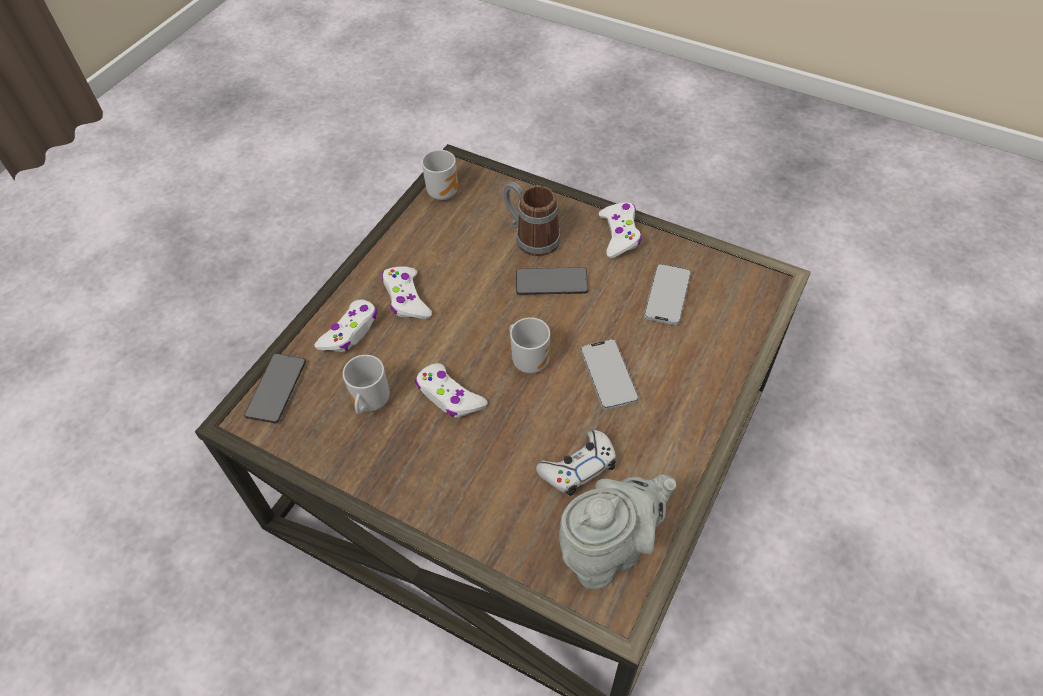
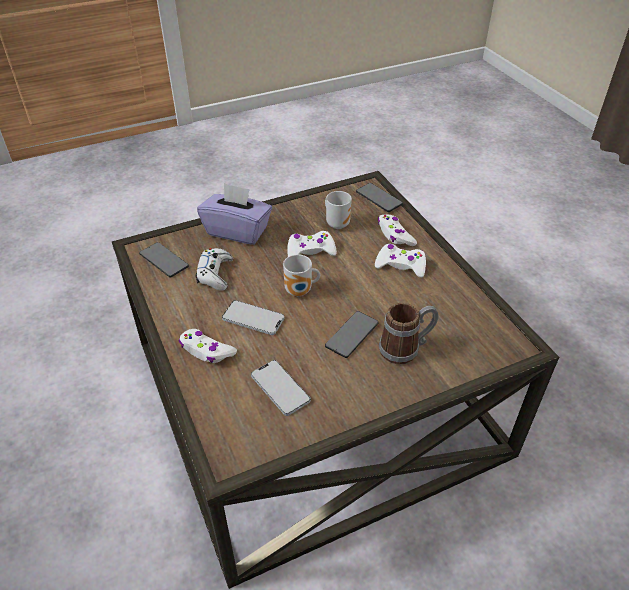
camera: 125 degrees right, 10 degrees down
(444, 192) = (494, 325): mug -> none
(477, 506) = (237, 231): none -> purple tissue box
(608, 549) = (164, 260): grey teapot -> phone
(619, 234) = (362, 399): white game controller -> white game controller (206, 351)

